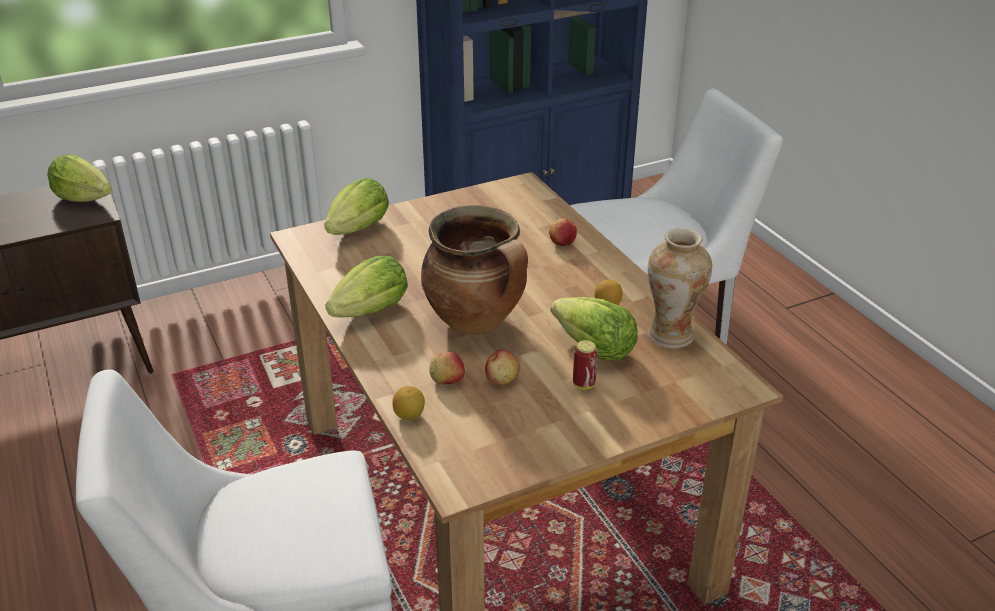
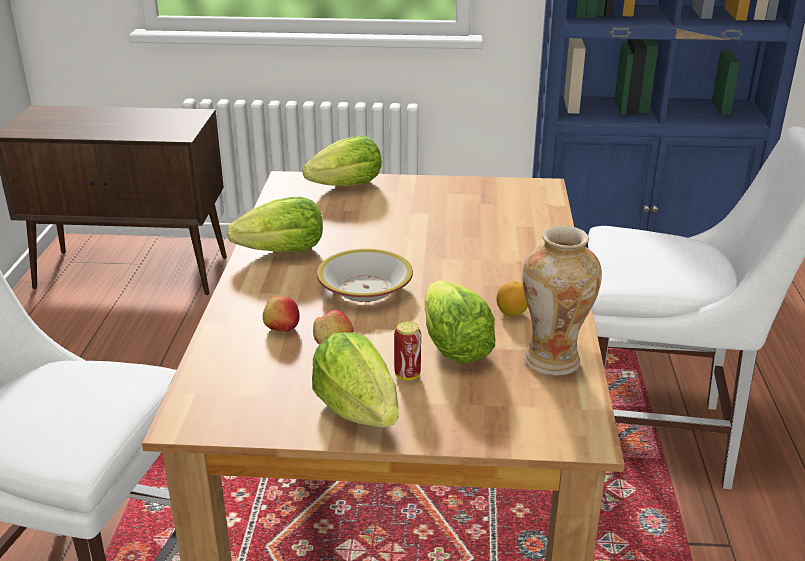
camera: 30 degrees right, 5 degrees down
(84, 198) = (183, 122): lettuce -> lettuce (358, 409)
(409, 415) = (215, 346): lemon -> none
(477, 322) = (365, 288): cooking pot -> bowl
(562, 242) = (527, 244): apple -> none

